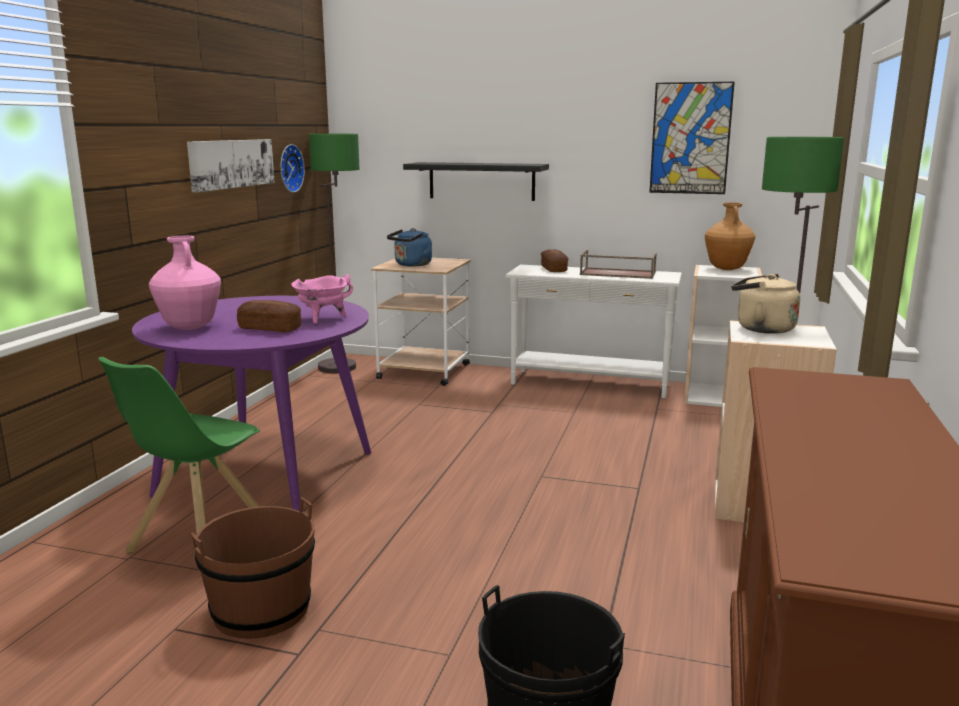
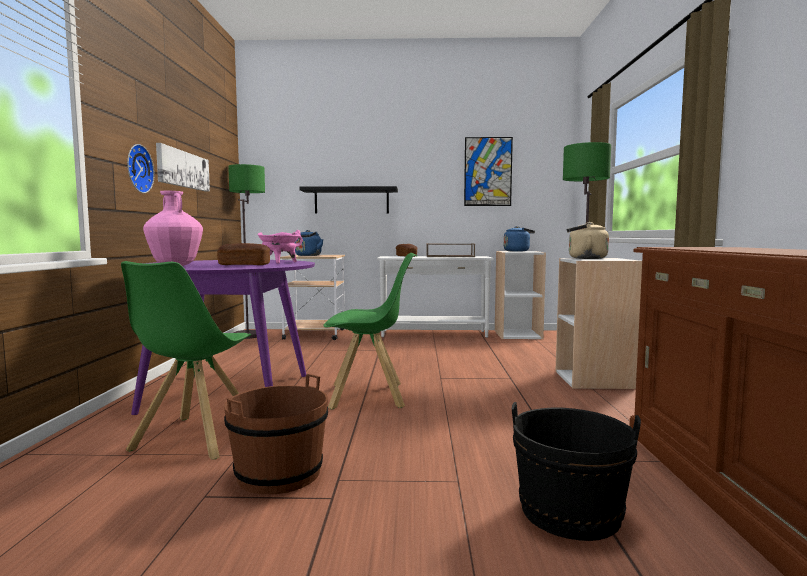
camera: 15 degrees left, 10 degrees down
(289, 168) = (217, 185): wall clock -> wall clock (137, 168)
(430, 498) = (370, 395): none -> green chair
(727, 269) = (518, 251): brown vase -> blue kettle

